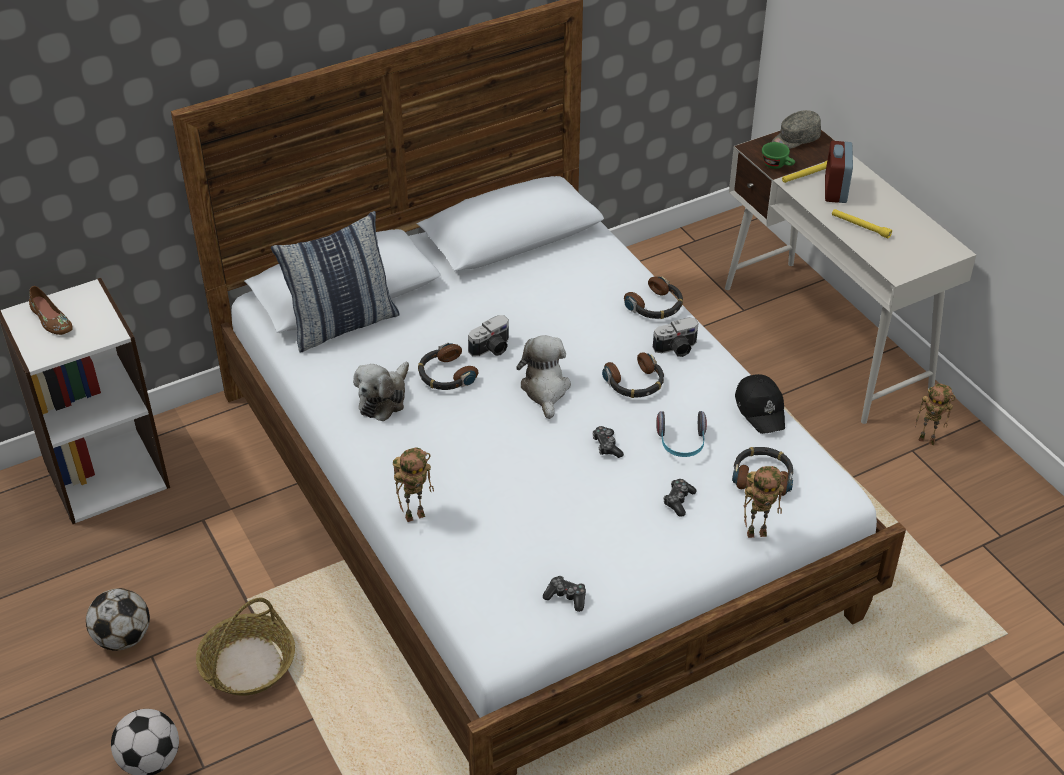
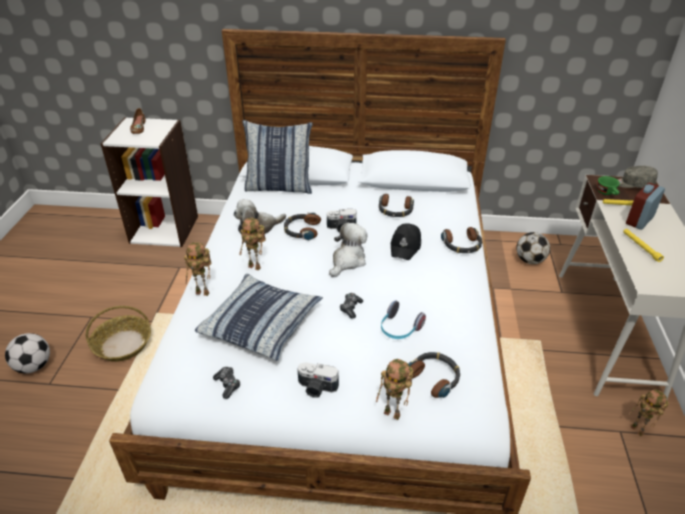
camera: 35 degrees right, 5 degrees down
(123, 638) = (90, 302): football -> football (530, 260)
(442, 451) = (256, 267): none -> toy robot
(529, 515) = (261, 324): none -> pillow
(635, 383) = (405, 281): headphones -> headphones (395, 210)
(677, 349) = (452, 273): camera -> camera (316, 388)
(678, 501) = (361, 363): game controller -> none
(761, 409) = (475, 334): black cap -> black cap (406, 246)

